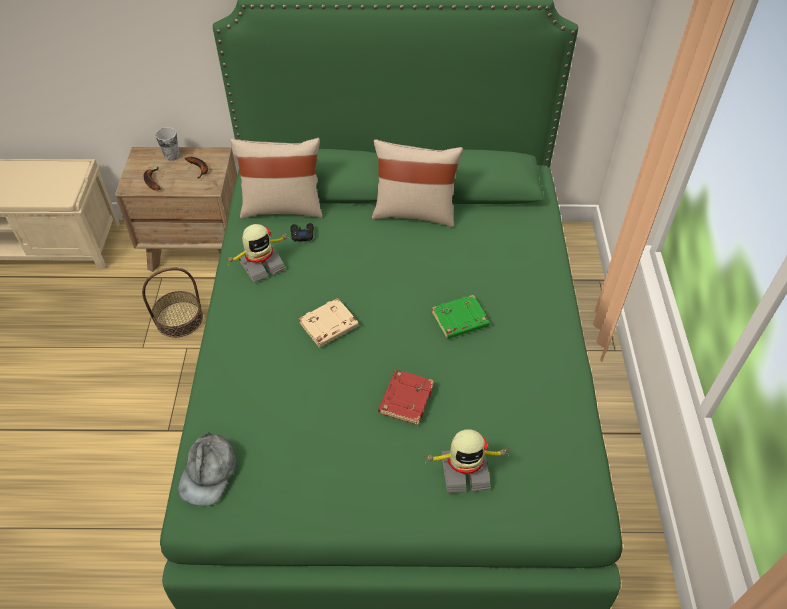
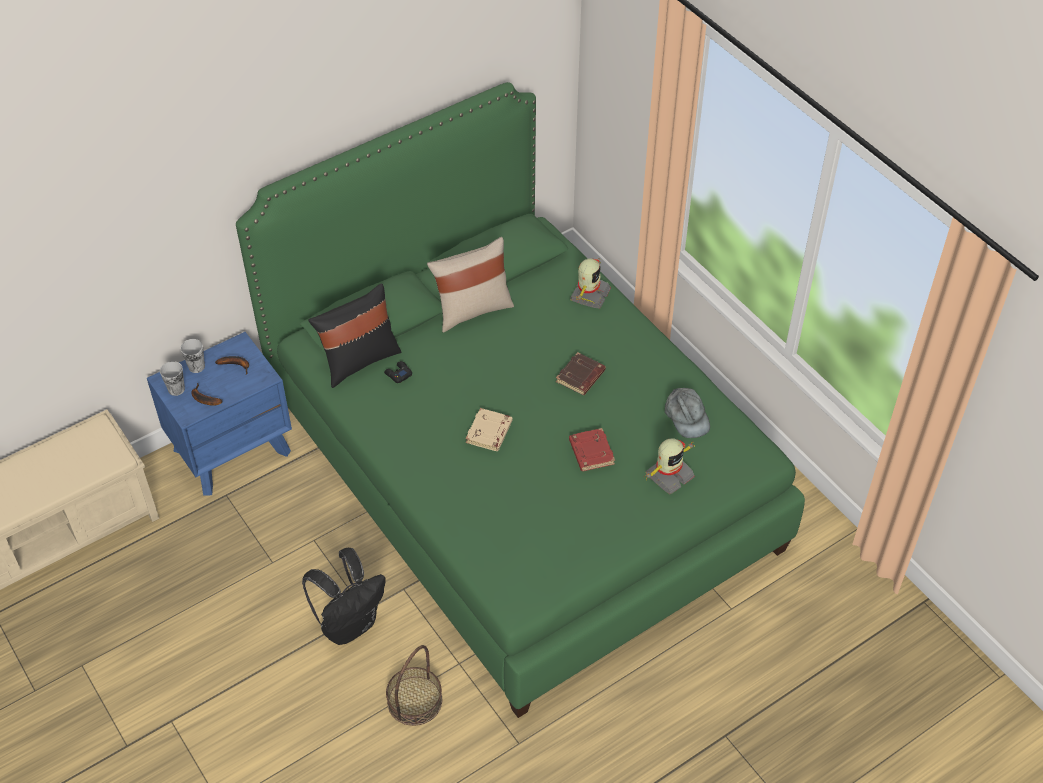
camera: 35 degrees left, 0 degrees up
(141, 165) = (176, 389): none -> cup
(147, 434) = (350, 624): none -> black backpack
(179, 319) = (282, 521): basket -> basket (415, 701)
(197, 247) = (232, 450): brown nightstand -> blue nightstand
(209, 472) = (501, 575): grey cap -> grey cap (686, 416)
(261, 265) = (389, 416): toy robot -> toy robot (589, 294)
(282, 207) = (359, 360): beige pillow -> black pillow
(459, 321) = (581, 377): green book -> brown book

